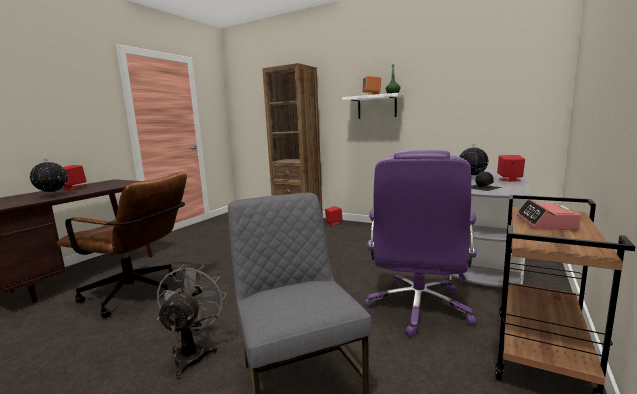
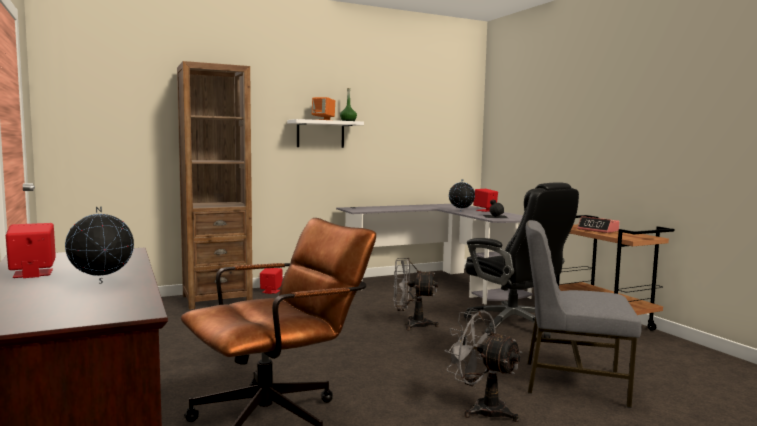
camera: 55 degrees left, 5 degrees down
(341, 272) = (411, 324): none -> grey fan
(418, 308) = (514, 325): purple office chair -> black office chair

